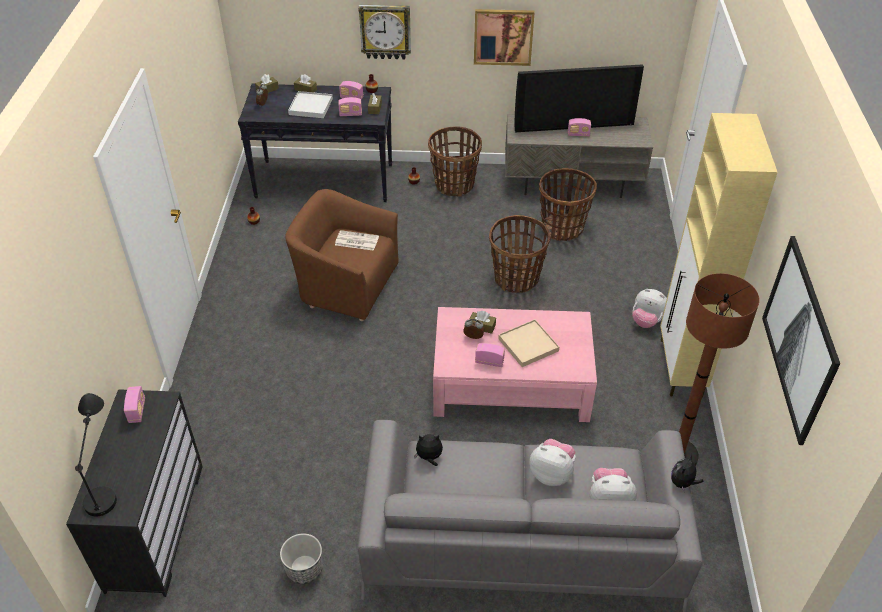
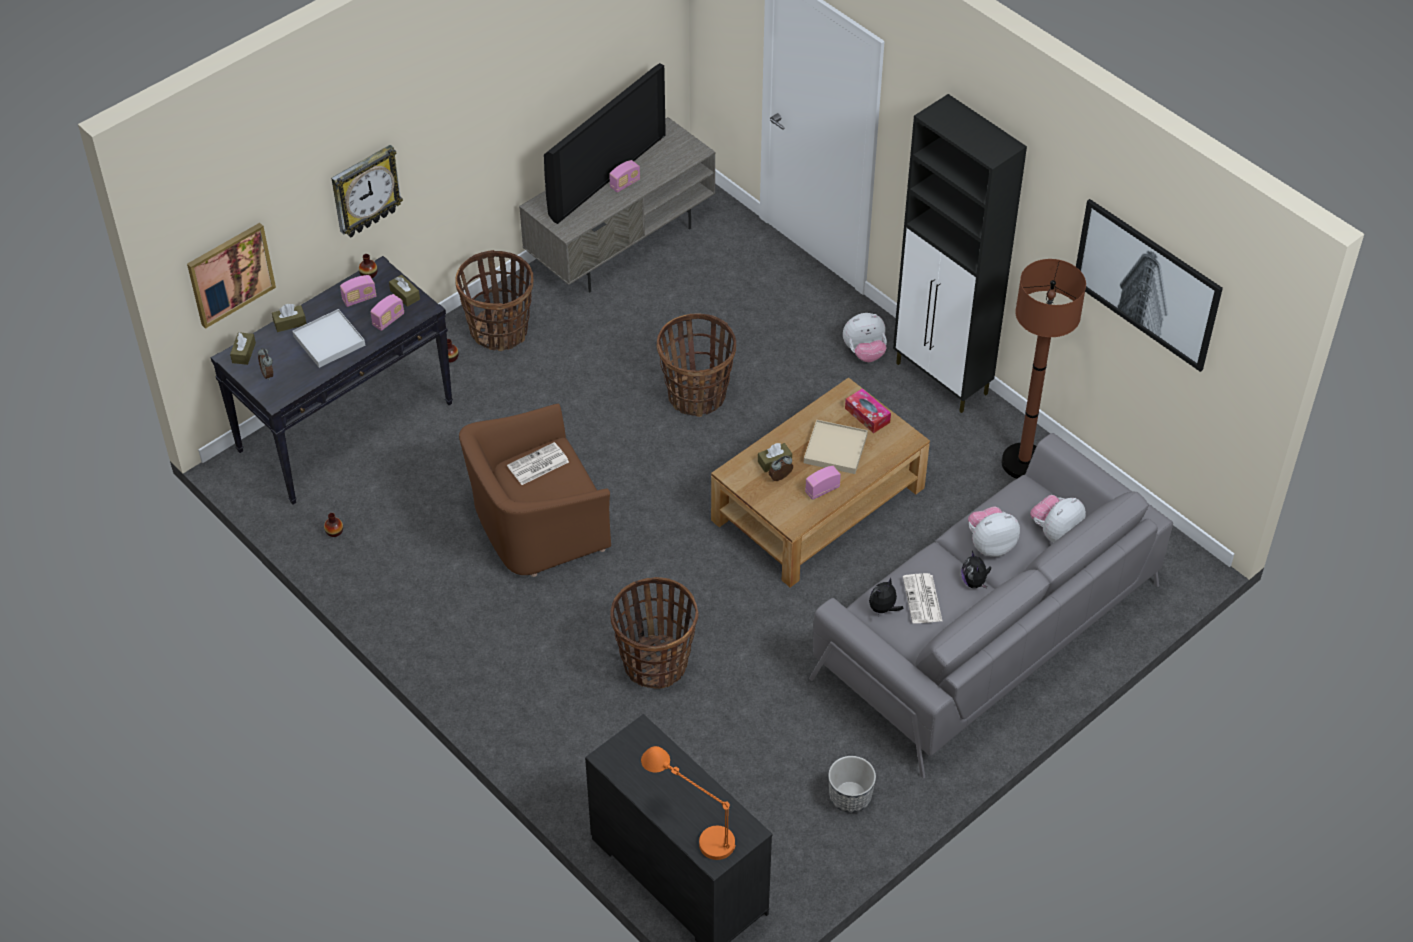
camera: 45 degrees left, 5 degrees up
(104, 479) = (691, 827): black table lamp -> orange table lamp
(137, 411) = (632, 758): radio -> none
(459, 471) = (923, 599): none -> newspaper
(503, 37) = (498, 118): picture -> picture (230, 274)
(510, 383) = (817, 504): pink coffee table -> brown coffee table
(562, 228) = (674, 306): basket -> basket (655, 662)
(574, 340) = (867, 415): none -> tissue box
(680, 368) = (942, 379): beige cabinet -> black cabinet
(682, 483) = (1101, 472): plush toy -> plush toy (974, 582)

